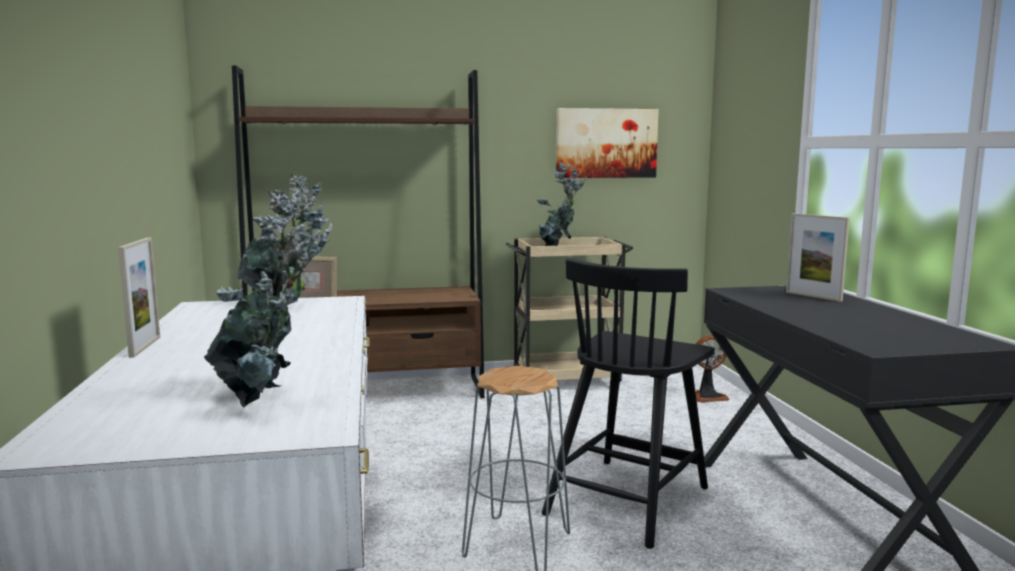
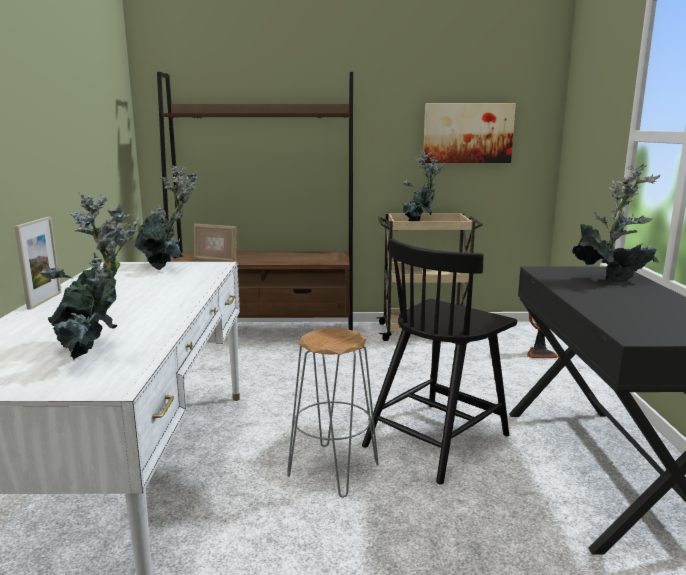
camera: 10 degrees right, 5 degrees up
(813, 296) = (612, 279): picture frame -> potted plant

